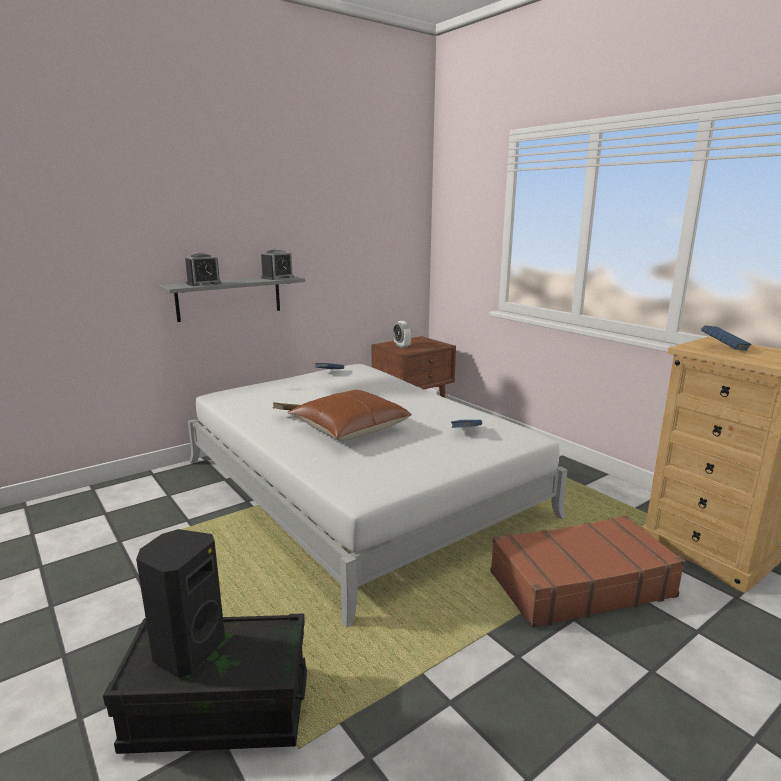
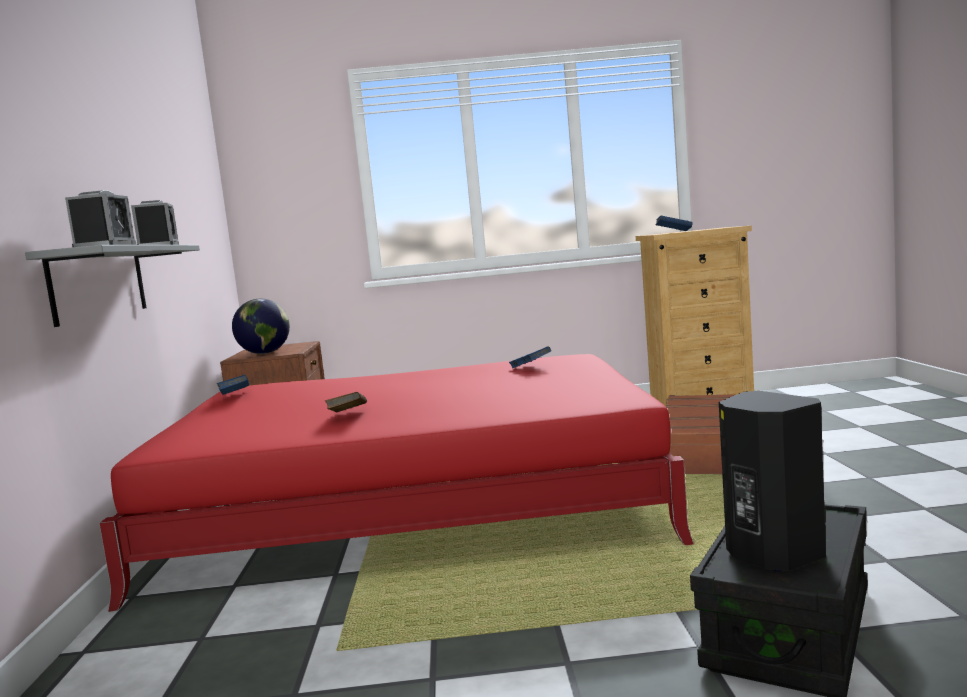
camera: 55 degrees left, 10 degrees down
(349, 428) = (445, 396): brown pillow -> none
(359, 487) = (415, 504): white bed -> red bed
(402, 346) = (265, 353): alarm clock -> globe

